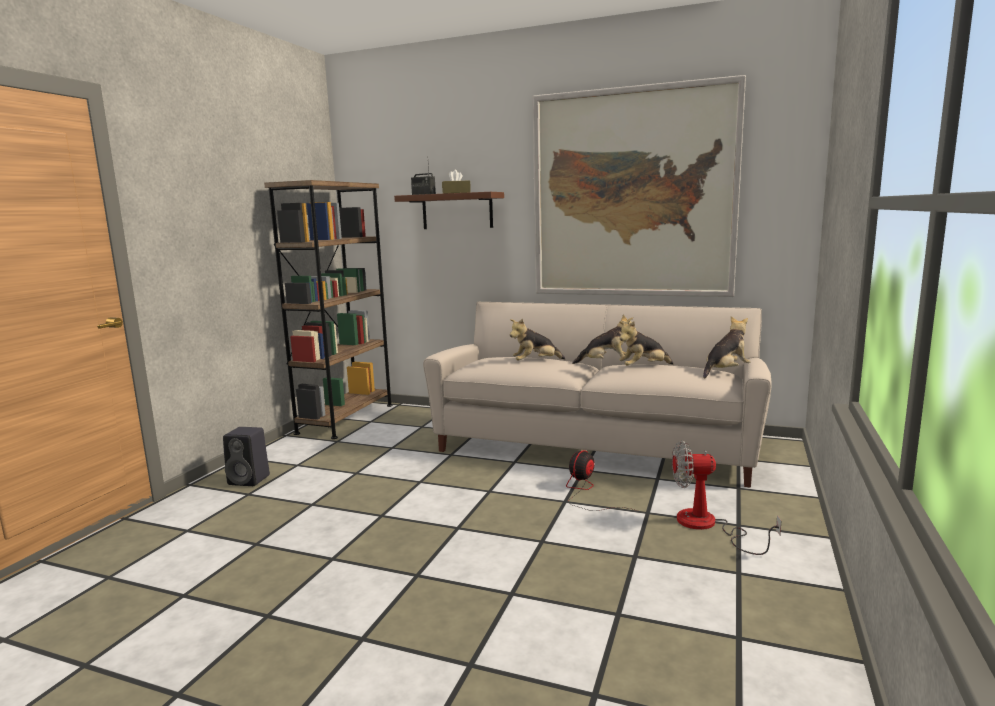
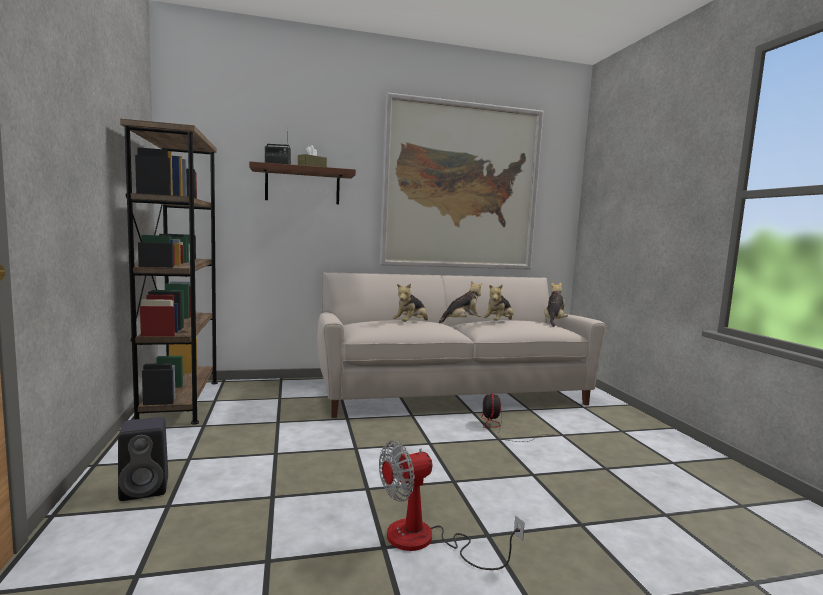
camera: 35 degrees left, 5 degrees down
(707, 526) = (609, 436): fan -> fan (426, 541)

